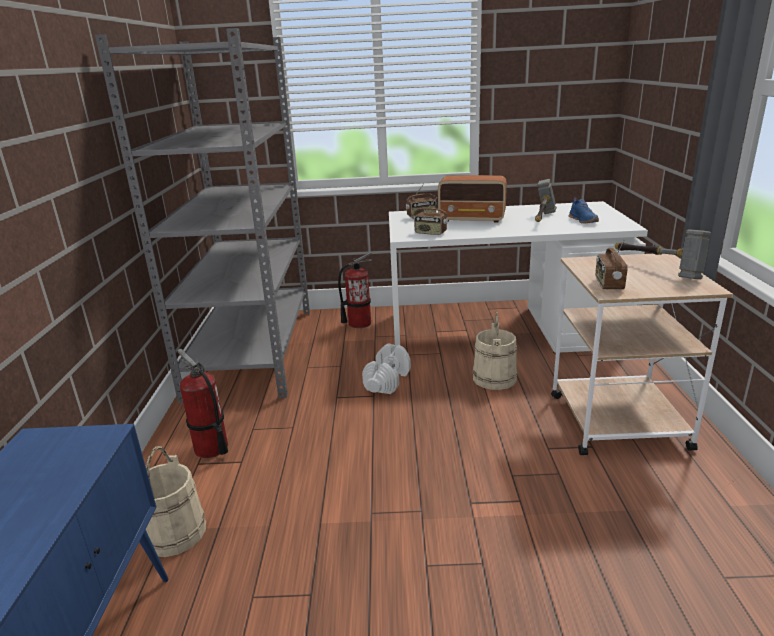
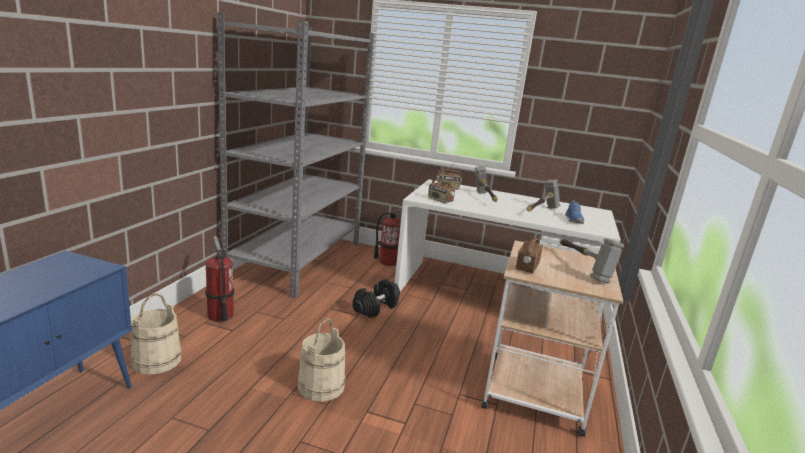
camera: 15 degrees right, 5 degrees down
(387, 381) = (375, 308): white dumbbell -> black dumbbell
(472, 219) = (485, 198): radio -> hammer
(494, 378) = (459, 330): beige bucket -> beige bucket (321, 385)

